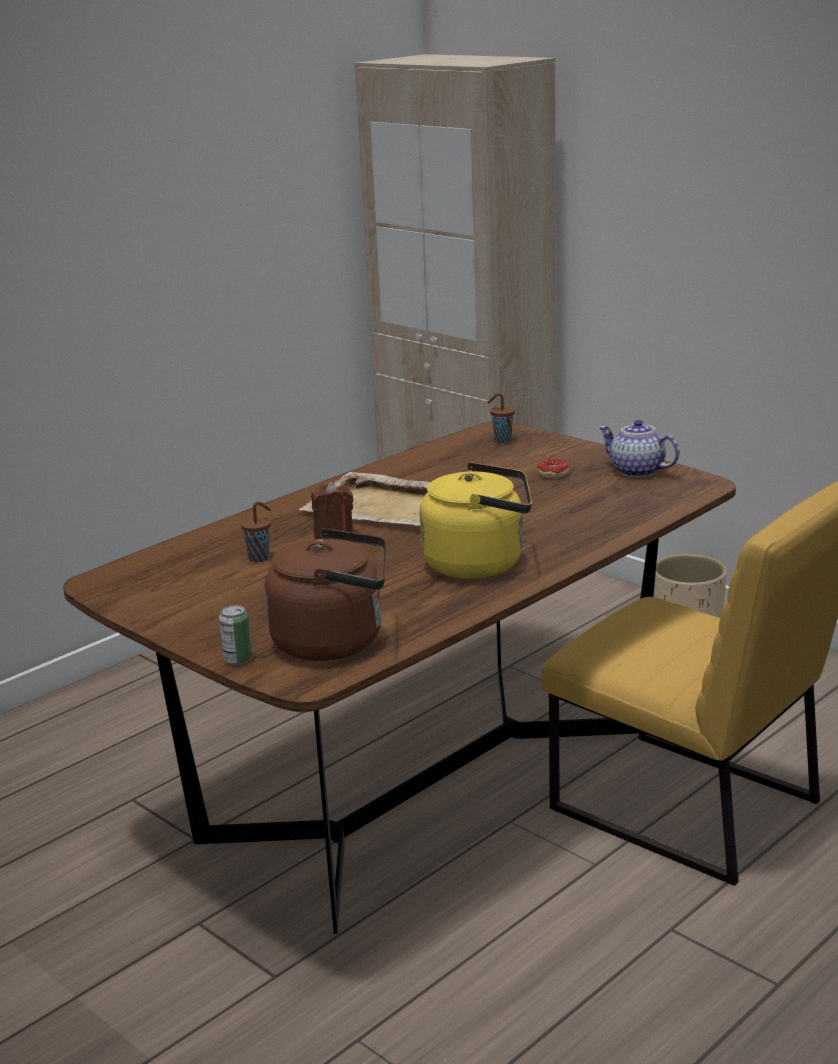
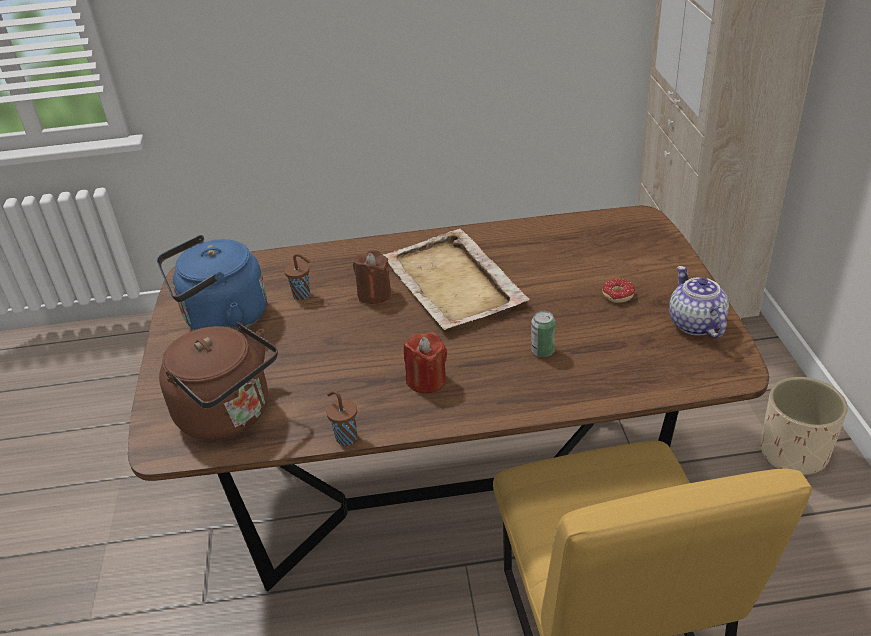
camera: 40 degrees right, 15 degrees up
(202, 597) = (221, 320): none -> blue kettle
(237, 659) = (158, 399): can -> can (542, 351)
(480, 564) = (426, 380): yellow kettle -> red candle
(501, 440) = (629, 234): brown cup -> brown cup (345, 437)

